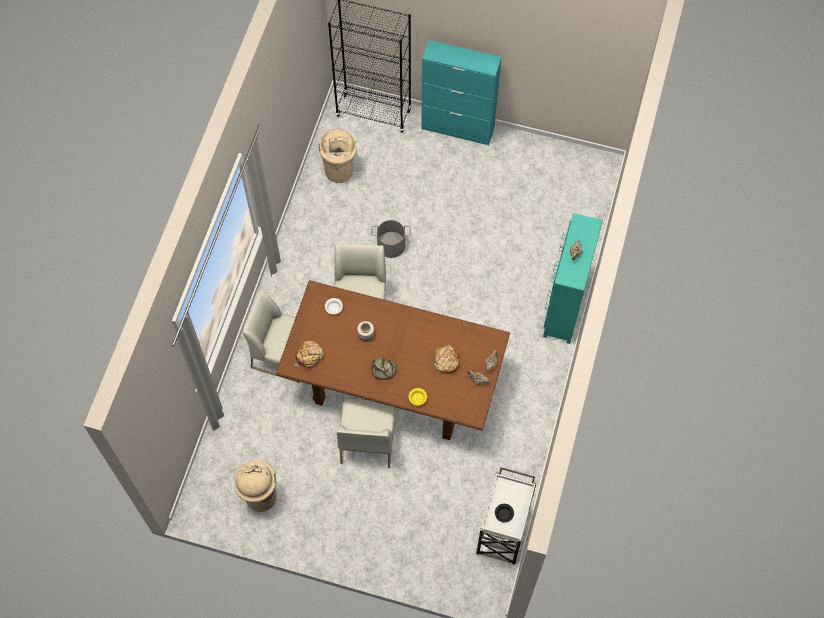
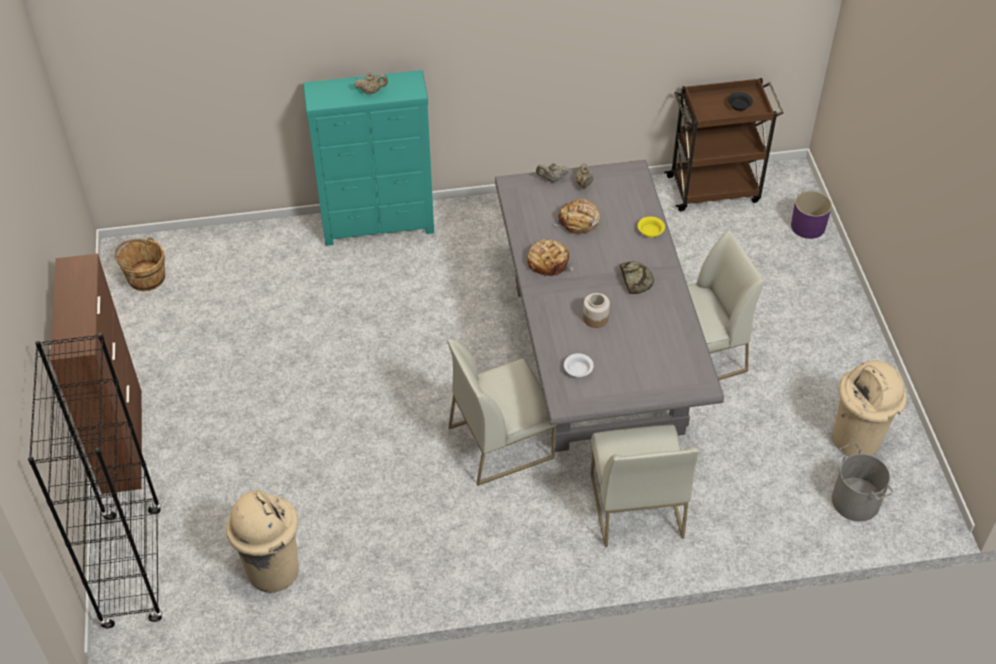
camera: 115 degrees left, 15 degrees down
(309, 356) = (672, 368): bread -> bread (548, 262)
(391, 245) = (380, 445): grey bucket -> grey bucket (856, 500)
(393, 383) = (597, 359): brown dining table -> grey dining table
(438, 574) = (808, 226): none -> purple planter
(458, 128) = (122, 440): turquoise cabinet -> brown cabinet
(502, 532) = (715, 189): white cart -> brown cart
(578, 169) = (146, 277): none -> brown bucket

